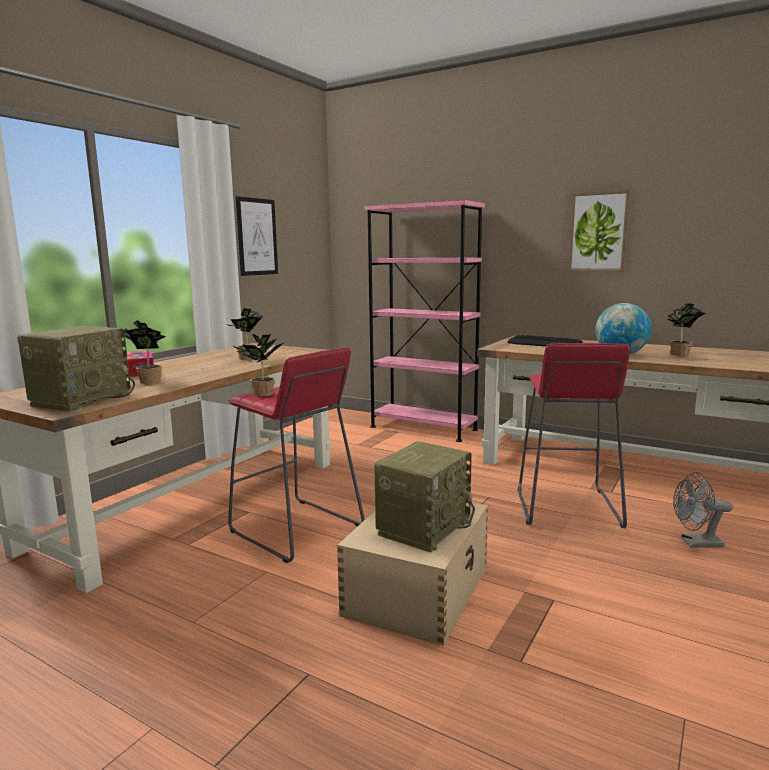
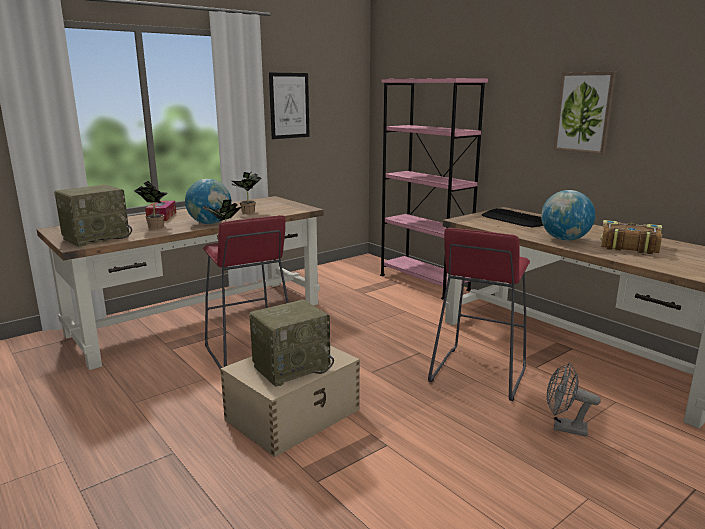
camera: 20 degrees right, 5 degrees up
(219, 372) = (210, 223): none -> globe
(681, 354) = (628, 246): potted plant -> book

